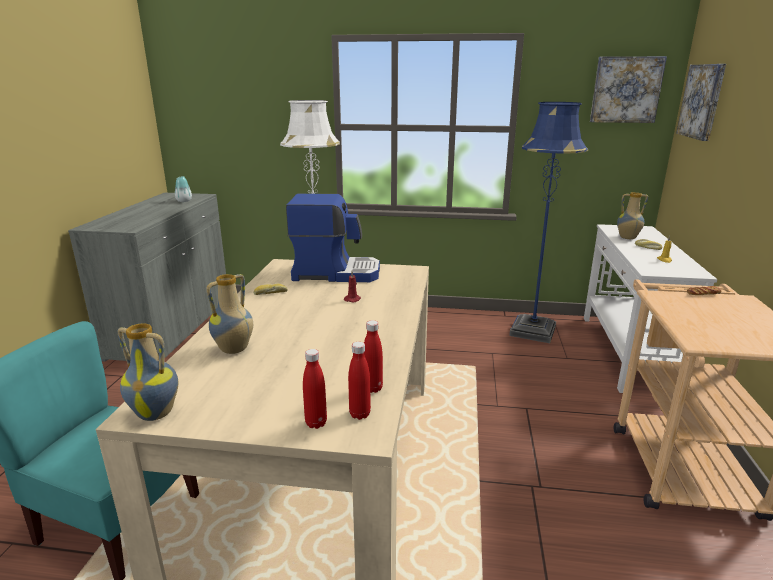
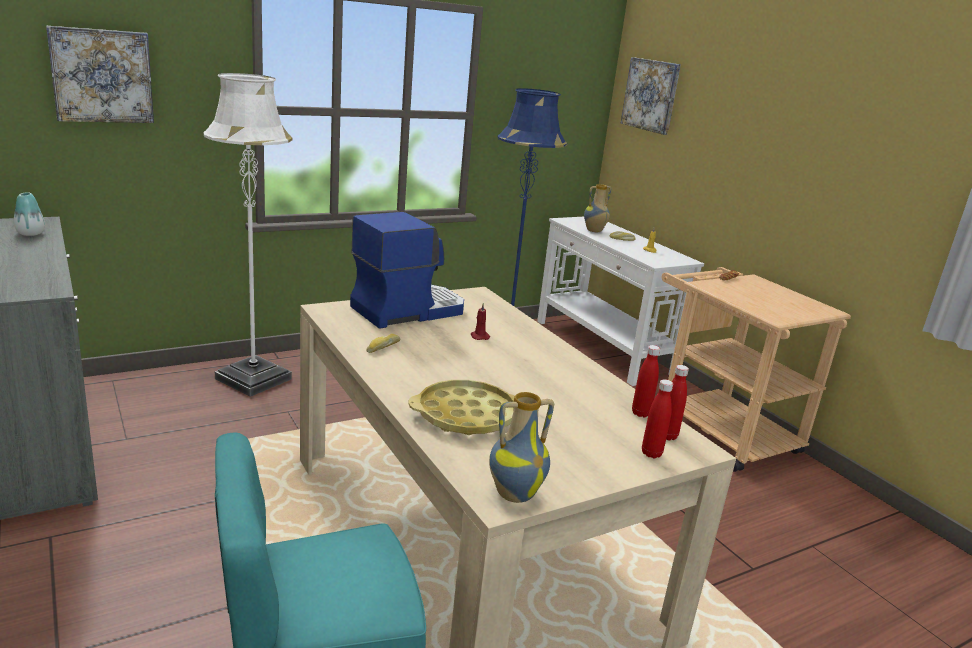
camera: 40 degrees left, 0 degrees up
(234, 350) = (466, 415): vase -> yellow tray
(626, 90) = (572, 76): picture -> picture (102, 76)

